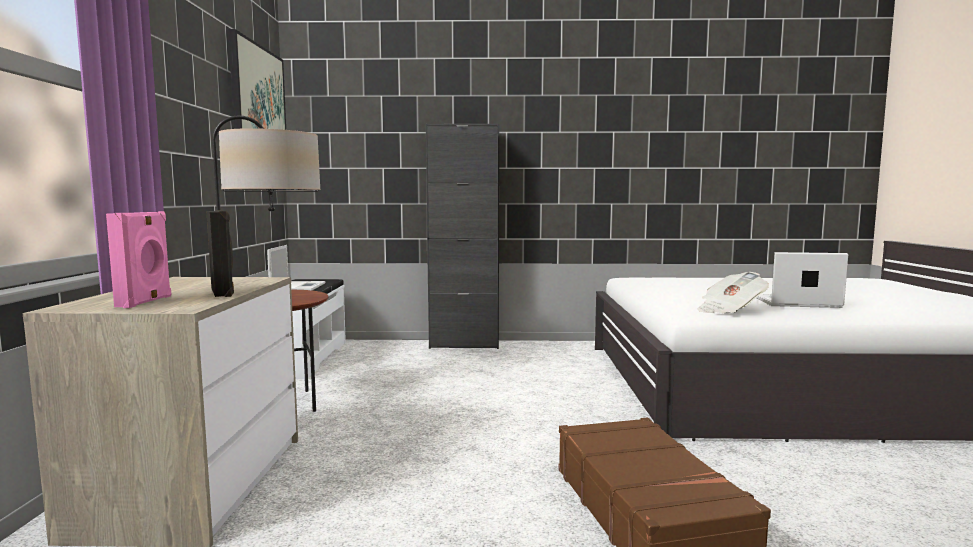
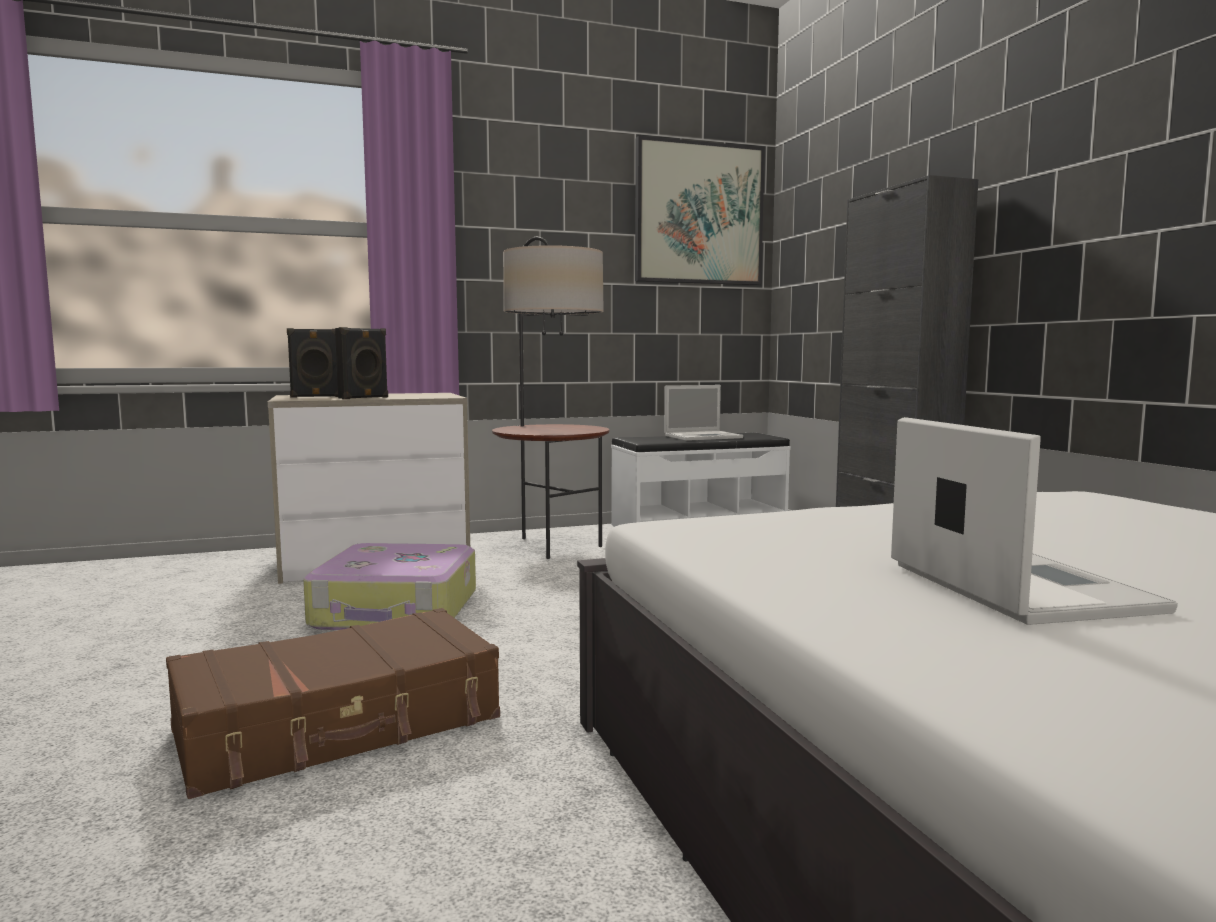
camera: 70 degrees right, 0 degrees up
(146, 302) = (316, 397): pink speaker -> black speaker
(399, 480) = (397, 610): none -> suitcase
(729, 310) = (772, 541): newspaper -> none

